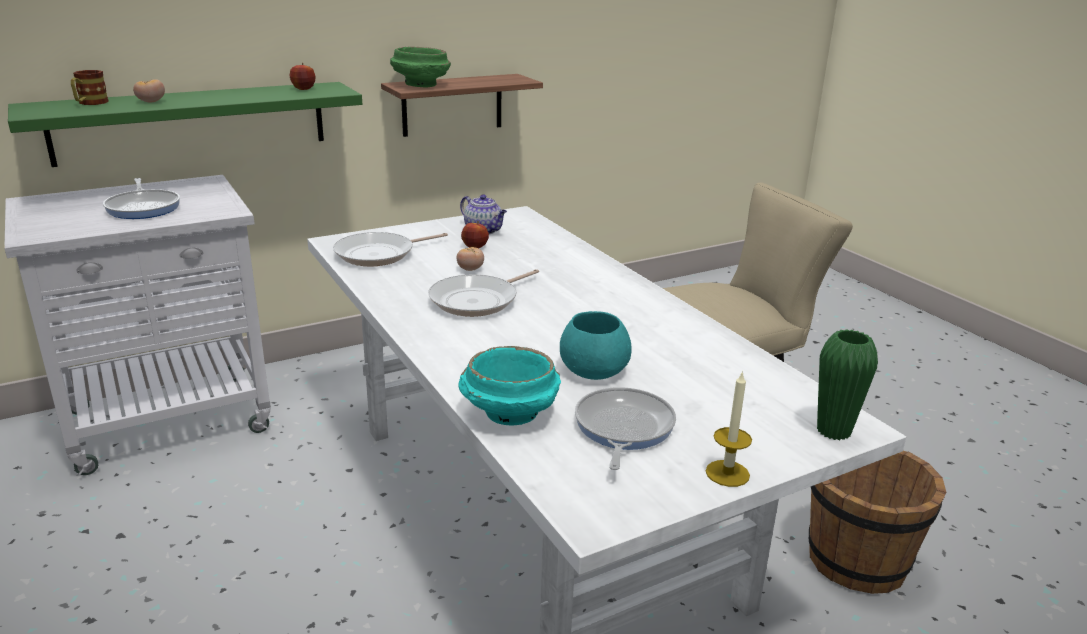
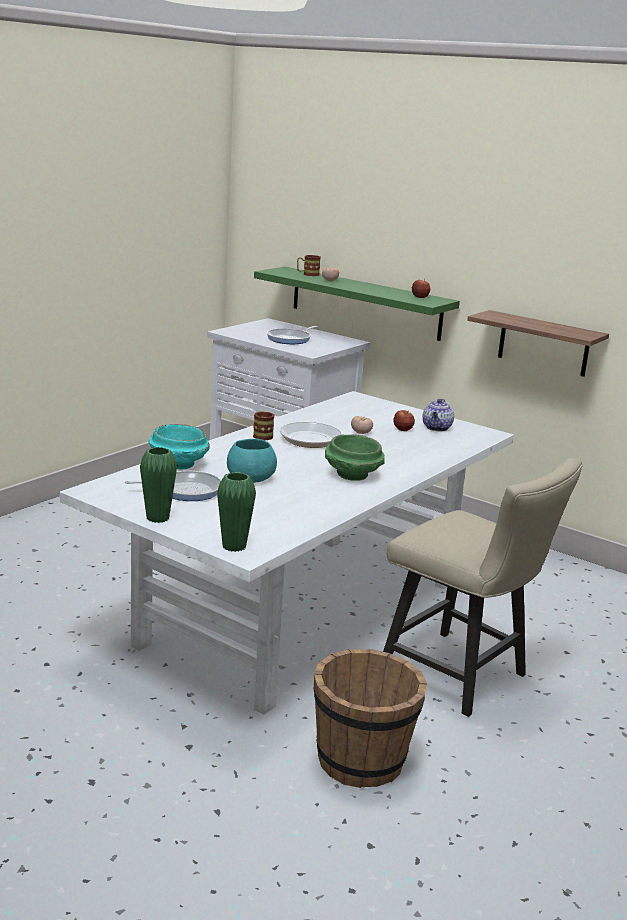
camera: 65 degrees right, 5 degrees down
(379, 254) = (352, 409): frying pan -> none
(420, 85) = (502, 317): green bowl -> green bowl (353, 475)
(430, 328) = (262, 435): none -> mug
(727, 473) = (157, 518): candle -> green vase

